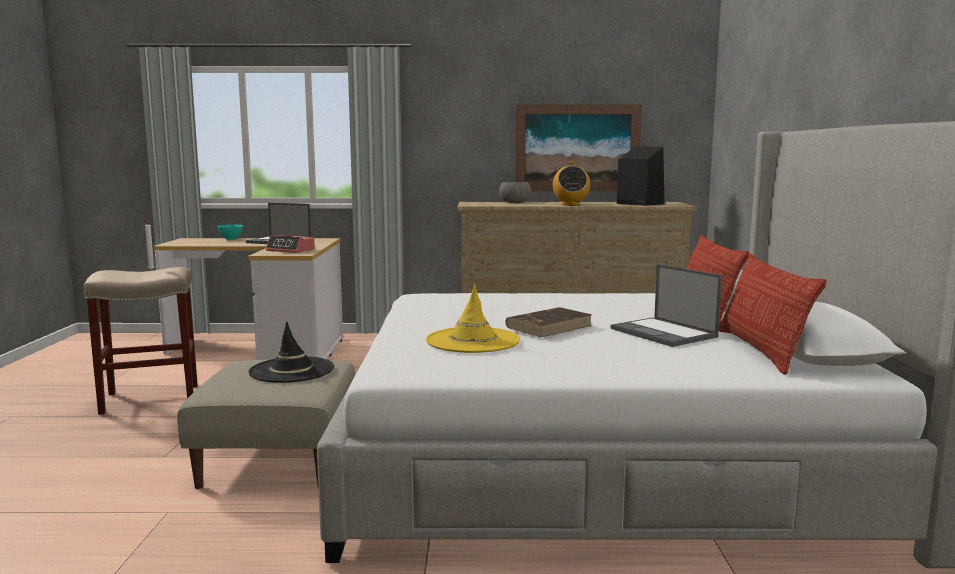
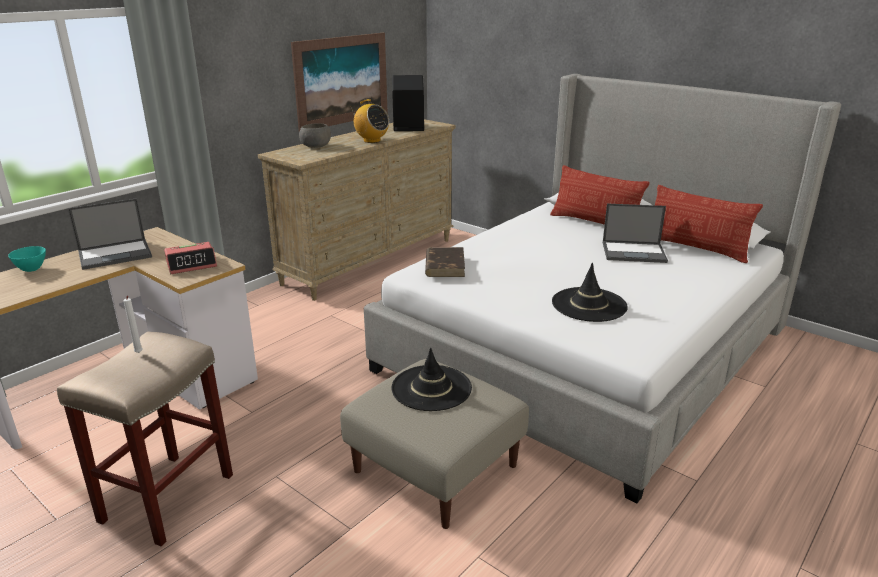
camera: 50 degrees left, 15 degrees up
(472, 341) = (589, 305): yellow hat -> black hat
(549, 326) = (581, 272): brown book -> brown book (444, 265)

